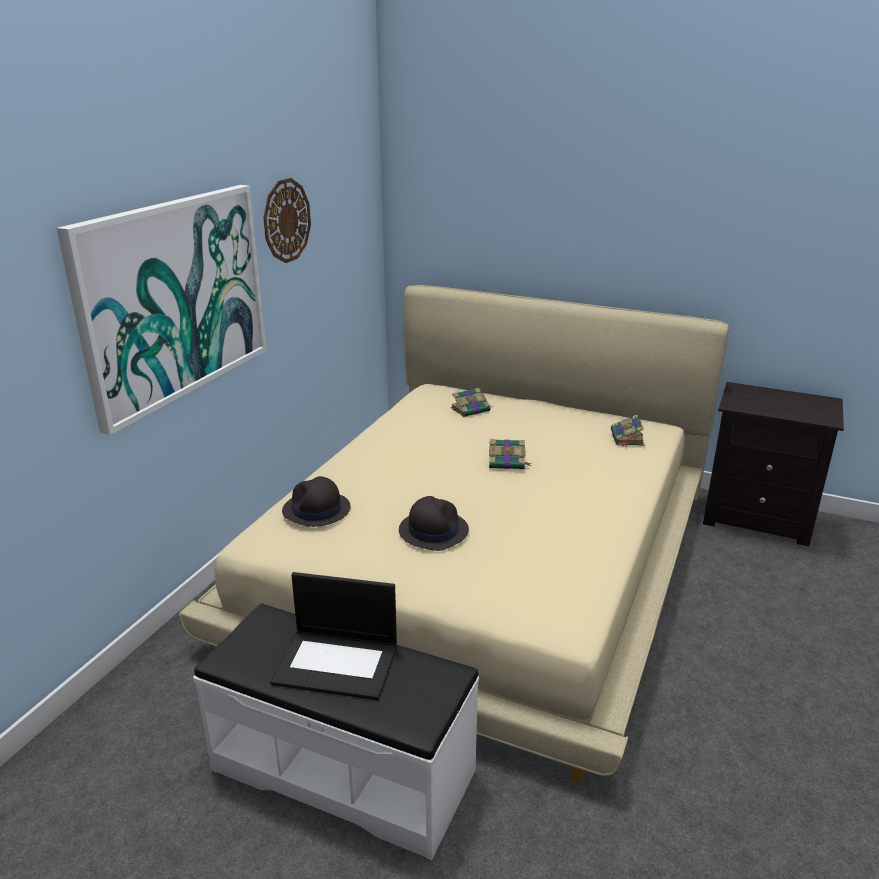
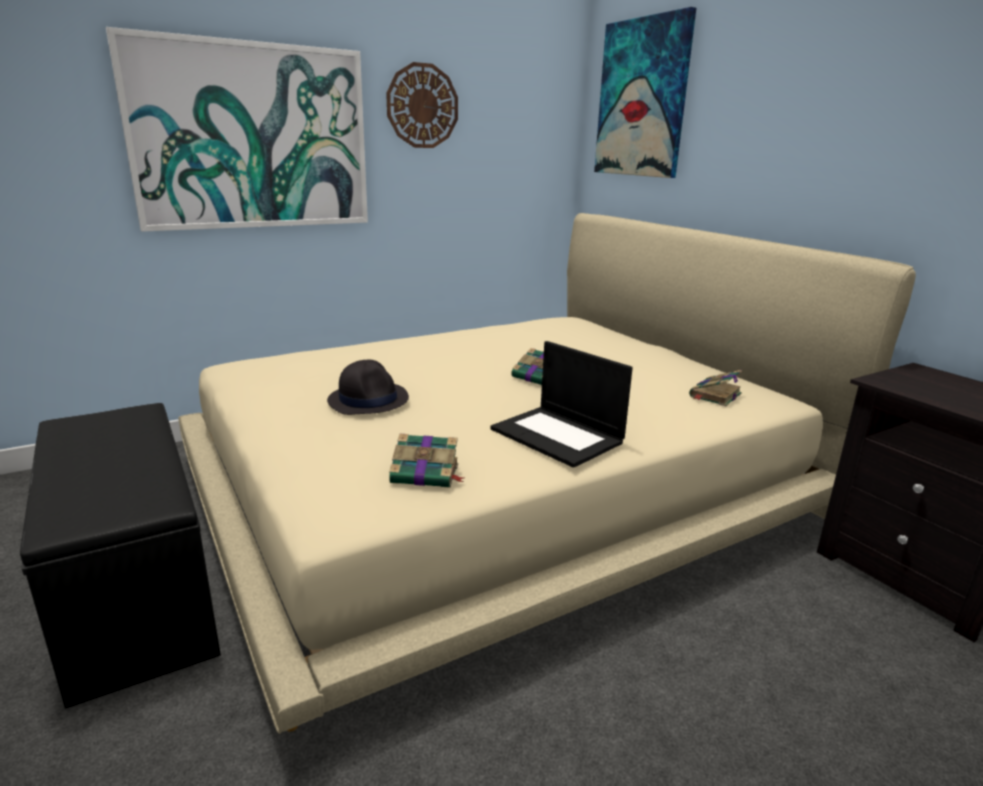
camera: 35 degrees right, 5 degrees down
(316, 510) = (306, 358): black hat -> none
(338, 663) = (112, 458): laptop -> laptop (558, 436)
(344, 769) = (138, 590): white bench -> black bench
(458, 183) = (642, 99): none -> picture
(471, 409) = (580, 338): book -> book (426, 474)

